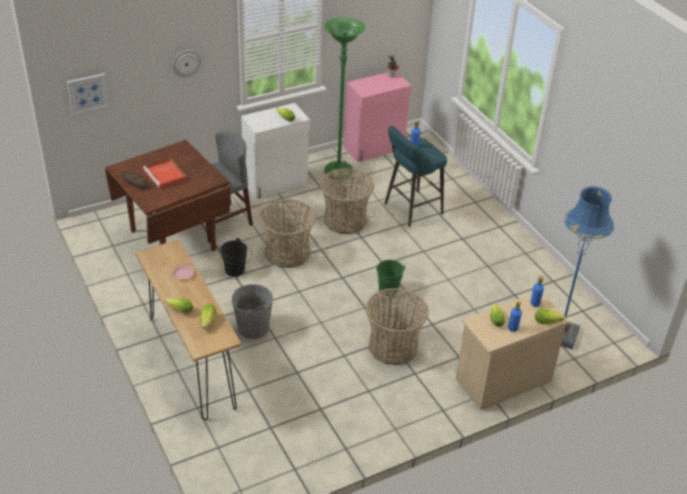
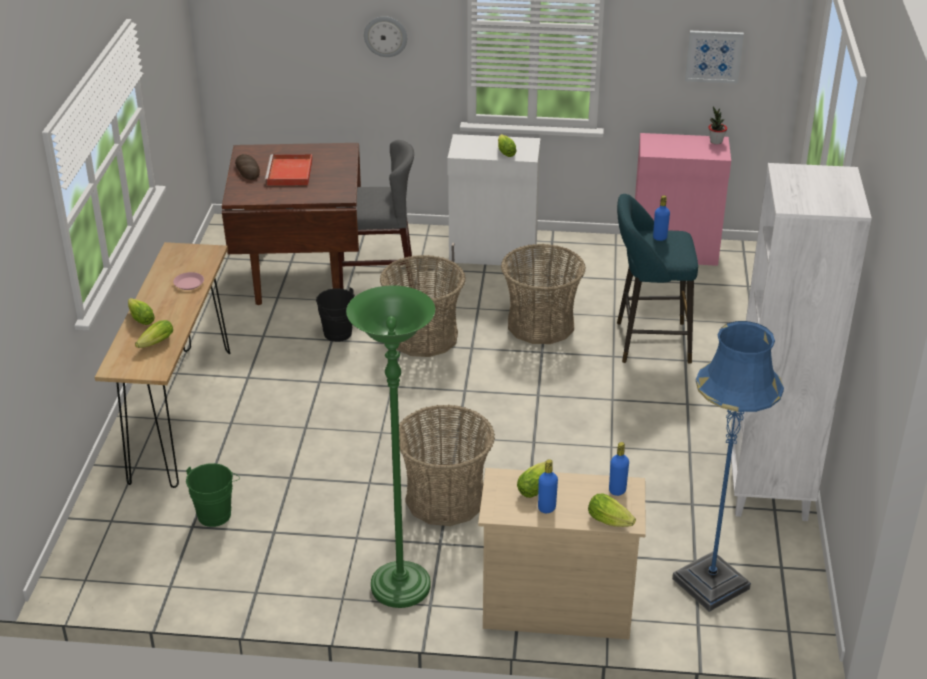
camera: 35 degrees right, 5 degrees down
(88, 93) = (244, 43): picture -> picture (713, 56)
(253, 328) = (291, 406): grey bucket -> none
(338, 172) = (592, 265): green floor lamp -> green floor lamp (400, 587)
(388, 288) = (513, 426): green bucket -> green bucket (216, 513)
(542, 271) = (769, 490): none -> white bookcase

